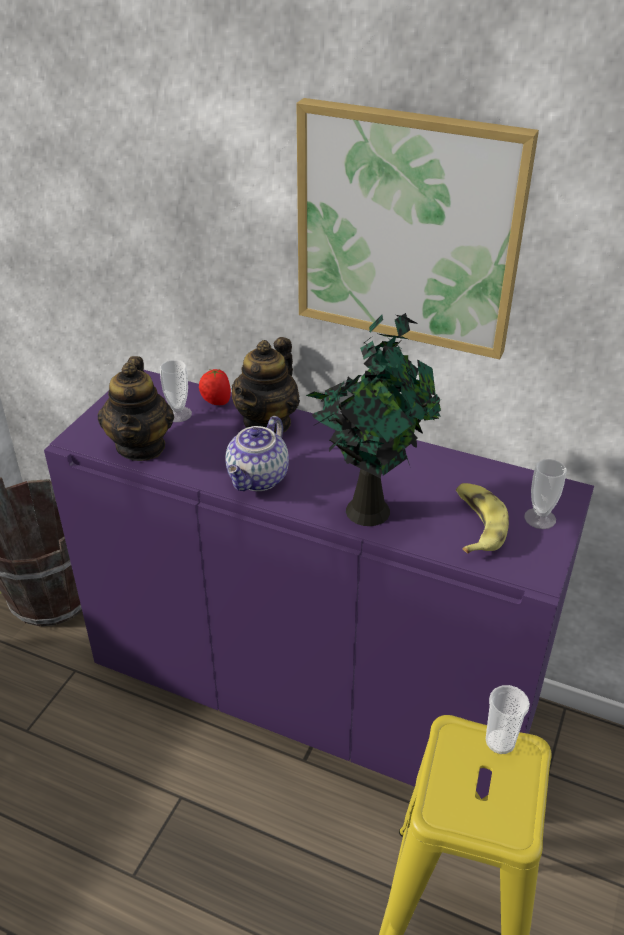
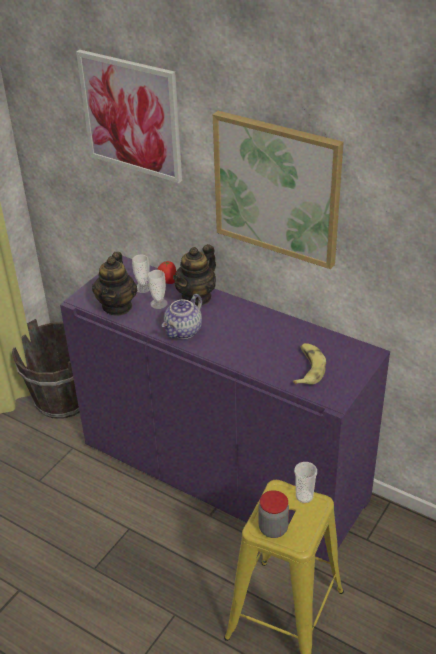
camera: 10 degrees right, 0 degrees up
(146, 126) = (131, 116): none -> picture
(370, 508) = (246, 354): potted plant -> none
(464, 809) = (273, 528): none -> jar
(540, 518) = (348, 368): cup -> cup (159, 303)

